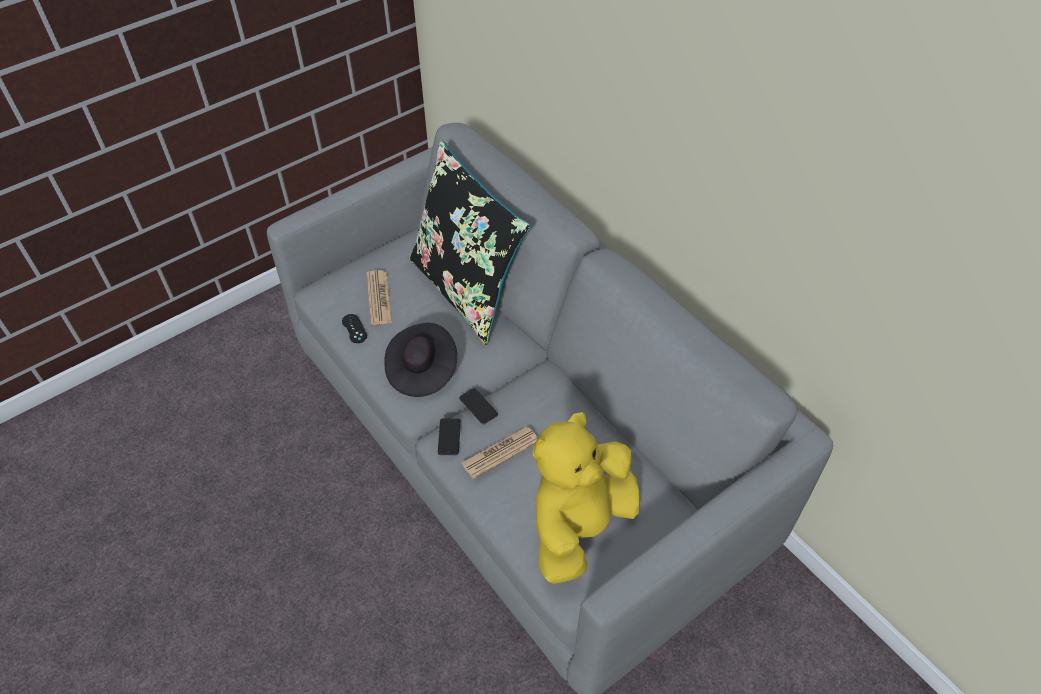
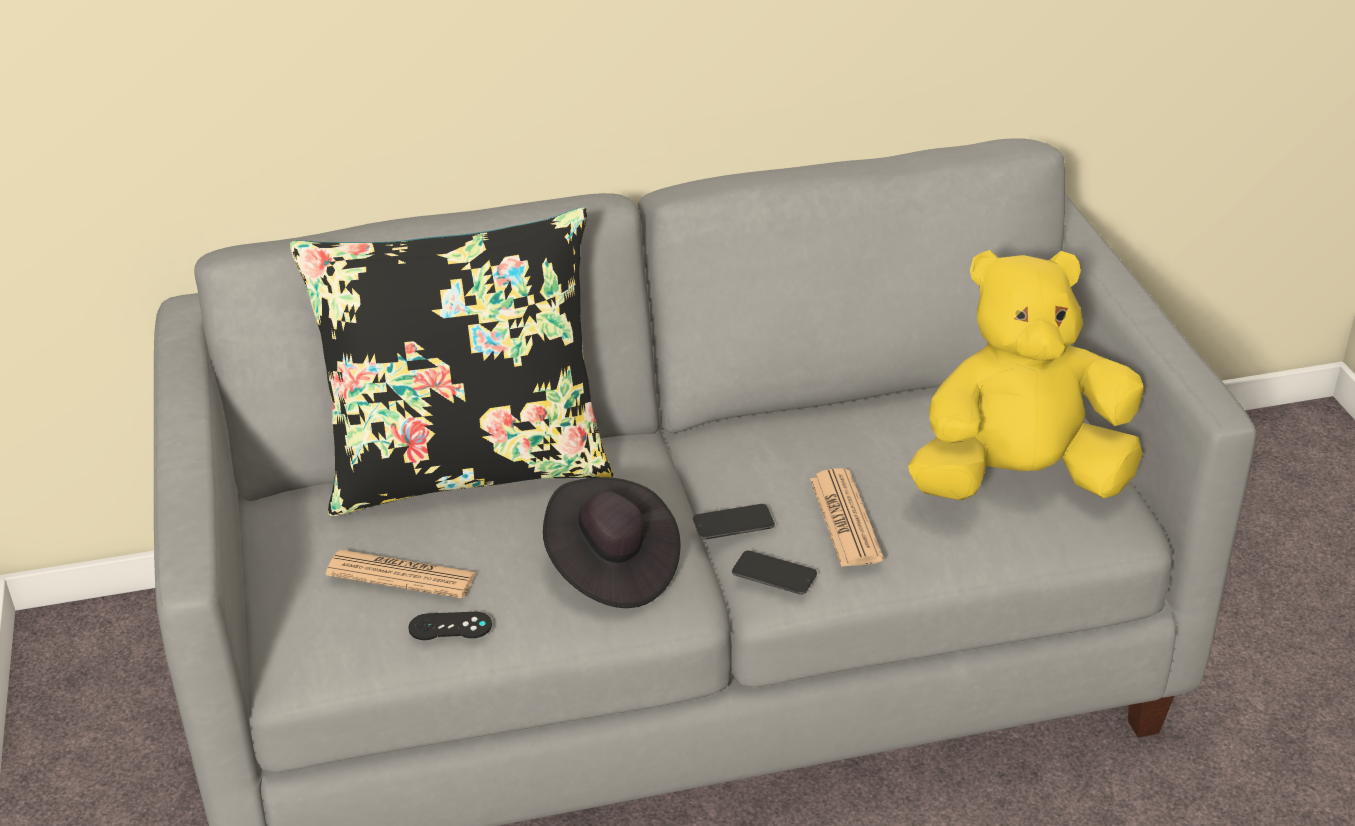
camera: 65 degrees left, 15 degrees down
(579, 525) = (1019, 480): yellow plush toy -> yellow plush toy turned 105 degrees clockwise

